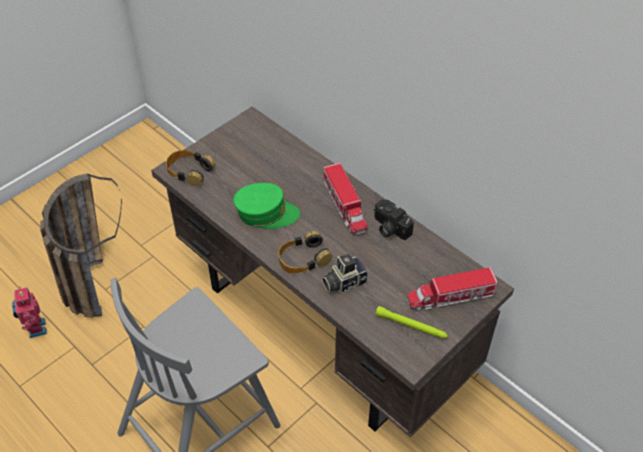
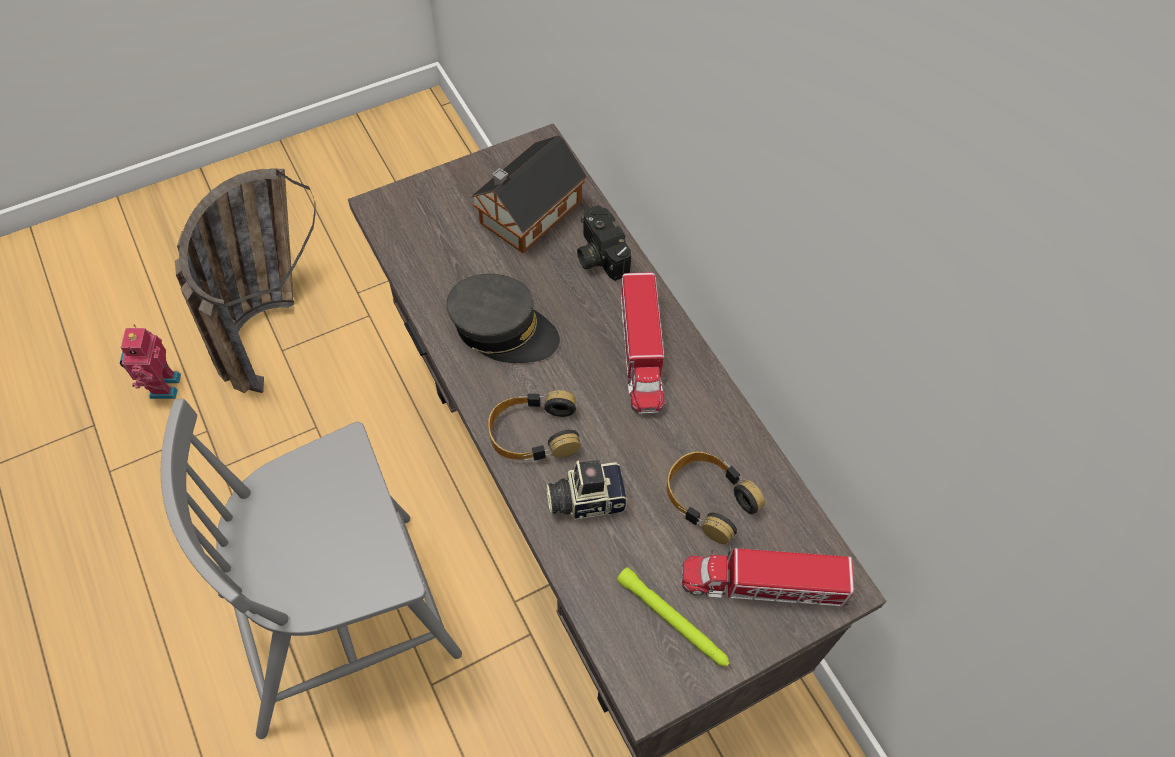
camera: 15 degrees right, 10 degrees up
(189, 171) = (407, 217): headphones -> headphones (708, 499)
(256, 154) = (526, 214): none -> toy house
(266, 213) = (503, 329): green cap -> grey cap
(389, 228) = (702, 415): camera -> camera (598, 255)

